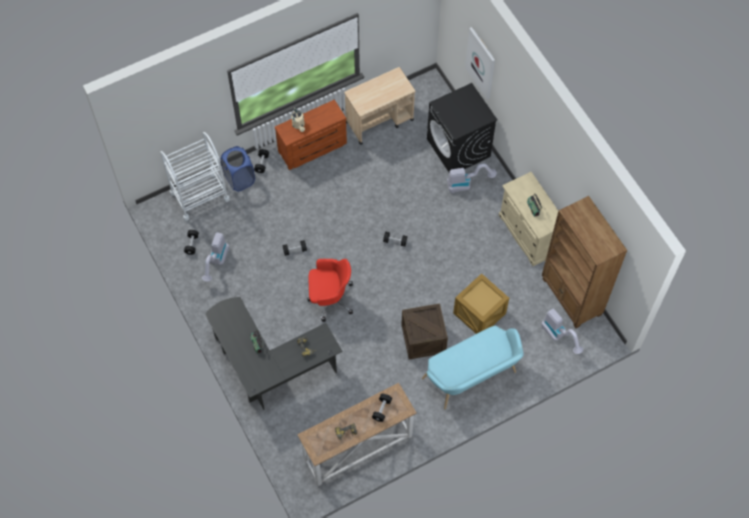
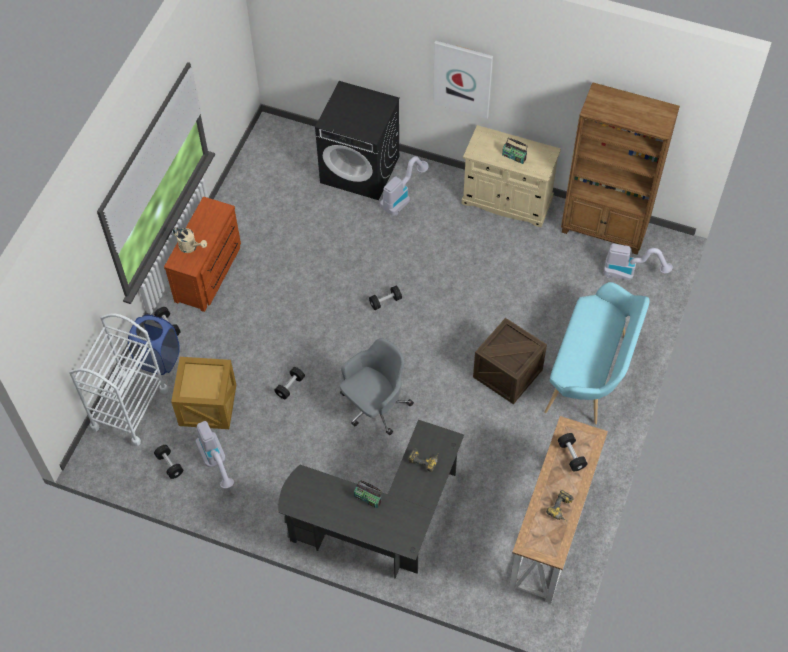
camera: 40 degrees left, 5 degrees down
(330, 298) = (374, 406): red office chair -> grey office chair
(380, 120) = (254, 198): beige cart -> none
(480, 312) = (536, 307): crate -> crate (208, 404)
(481, 63) = (347, 43): picture -> picture (462, 78)

